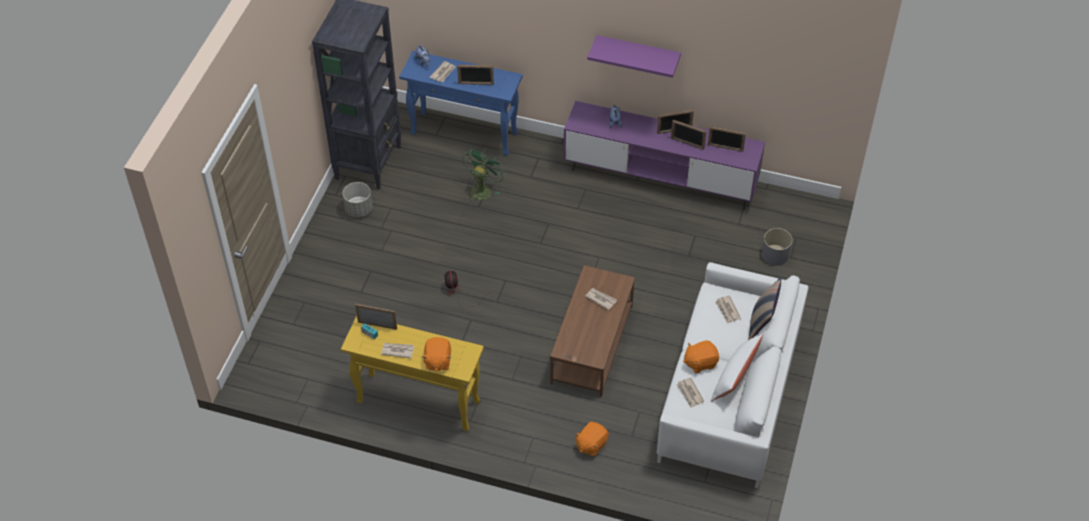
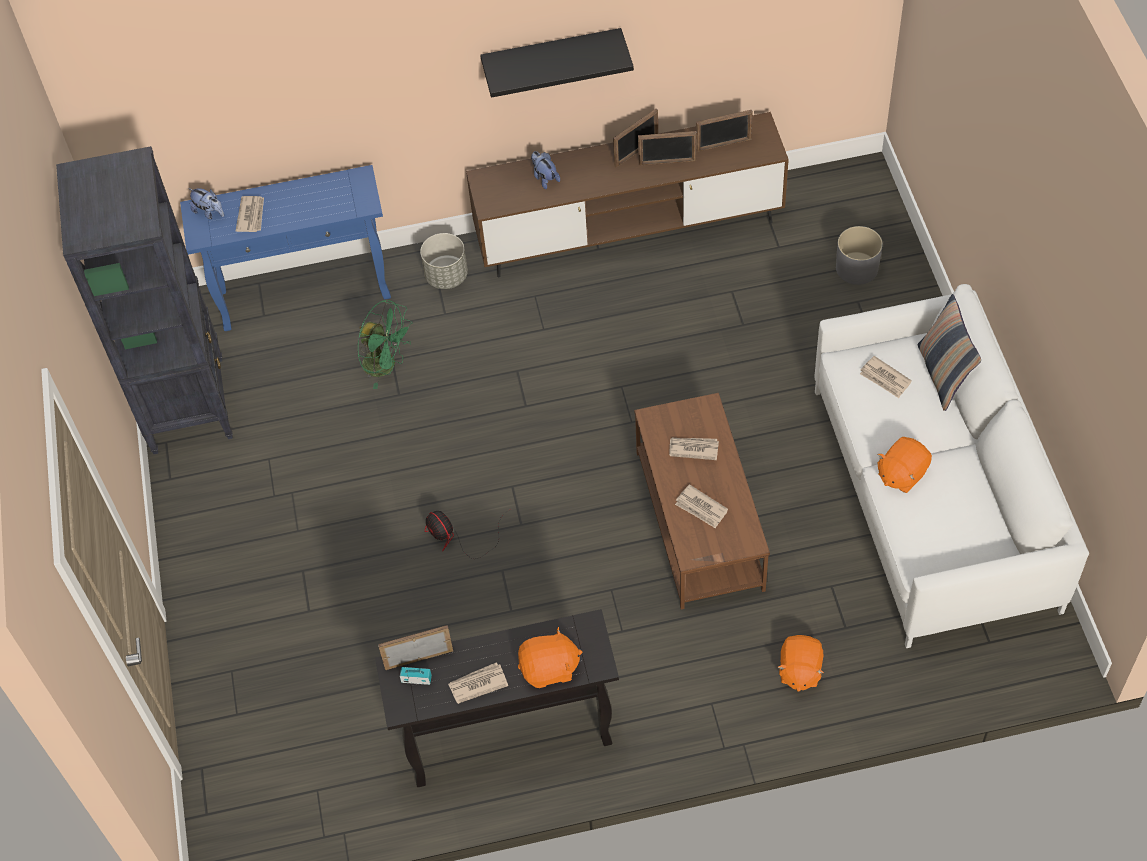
camera: 25 degrees left, 5 degrees up
(358, 209) = (220, 484): grey planter -> grey planter (446, 276)
(417, 402) = (507, 738): yellow console table -> black console table
(437, 361) = (549, 669): orange plush toy -> orange plush toy turned 75 degrees counterclockwise
(476, 84) = (312, 210): picture frame -> none
(482, 189) = (386, 365): green fan -> green fan turned 120 degrees clockwise
(637, 53) = (552, 57): purple shelf -> black shelf
(660, 179) = (629, 232): purple tv stand -> brown tv stand
(690, 393) = (920, 527): newspaper -> newspaper (701, 508)
(735, 377) = (963, 471): white pillow -> none

